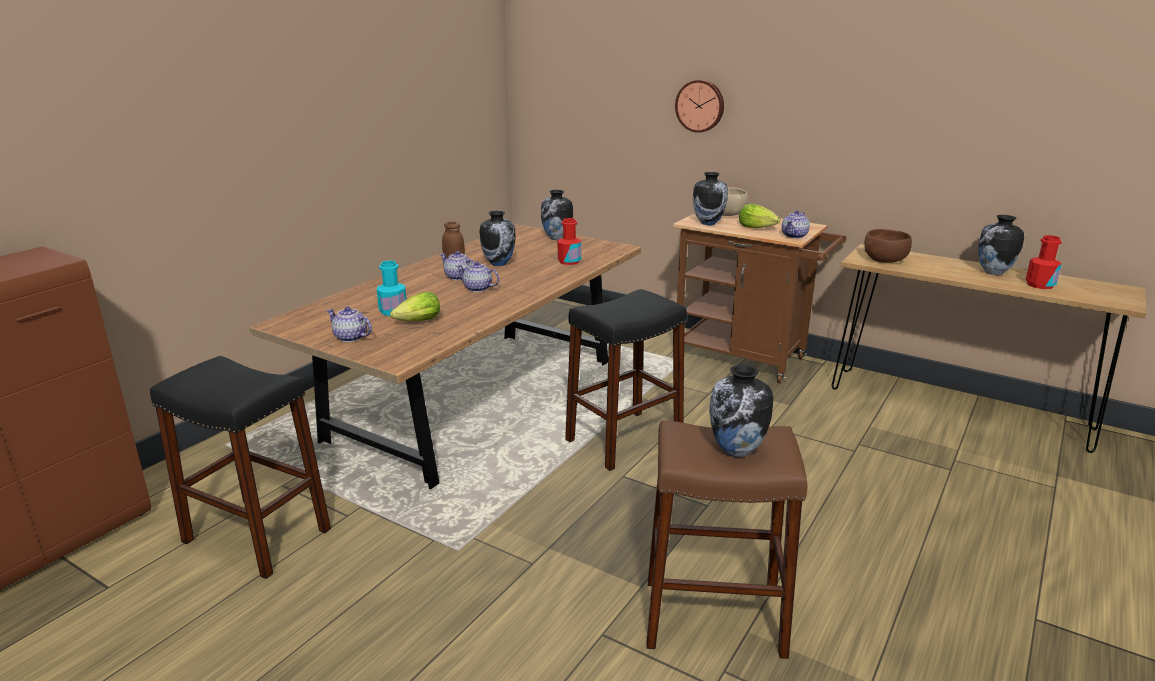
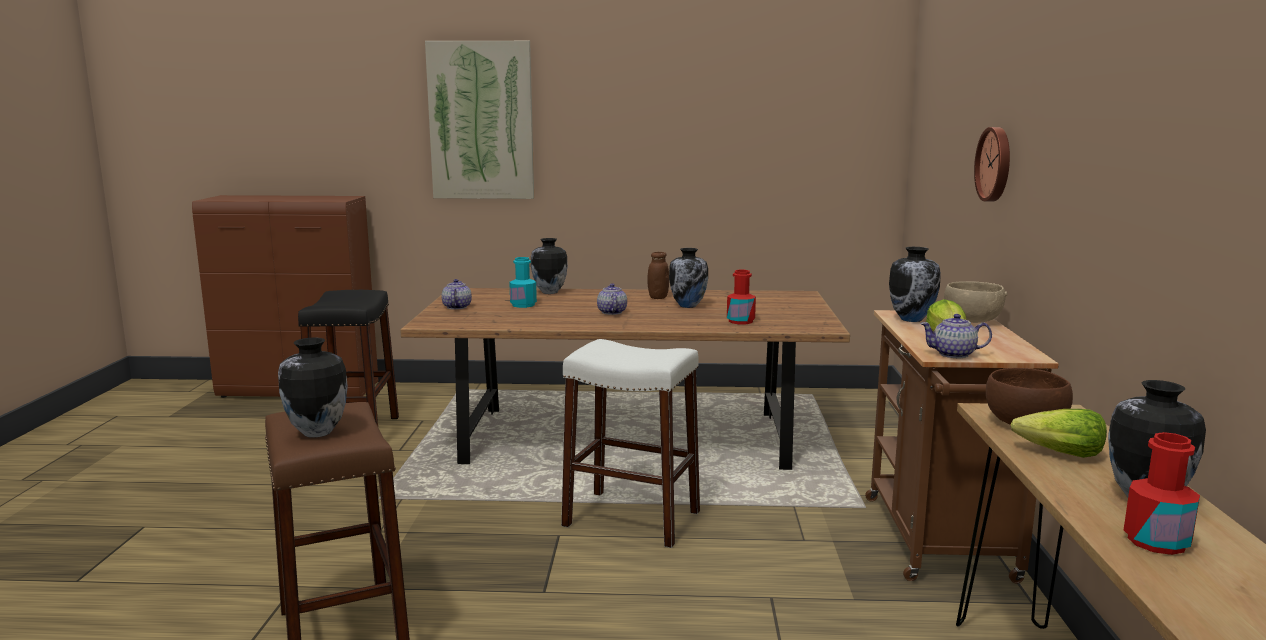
camera: 60 degrees right, 10 degrees down
(176, 113) = (481, 121): none -> picture
(419, 322) = (510, 314): lettuce -> lettuce (1060, 454)
(458, 277) = (629, 303): teapot -> none
(557, 238) = (804, 307): vase -> vase (549, 292)
(624, 440) = (631, 518): black stool -> white stool

